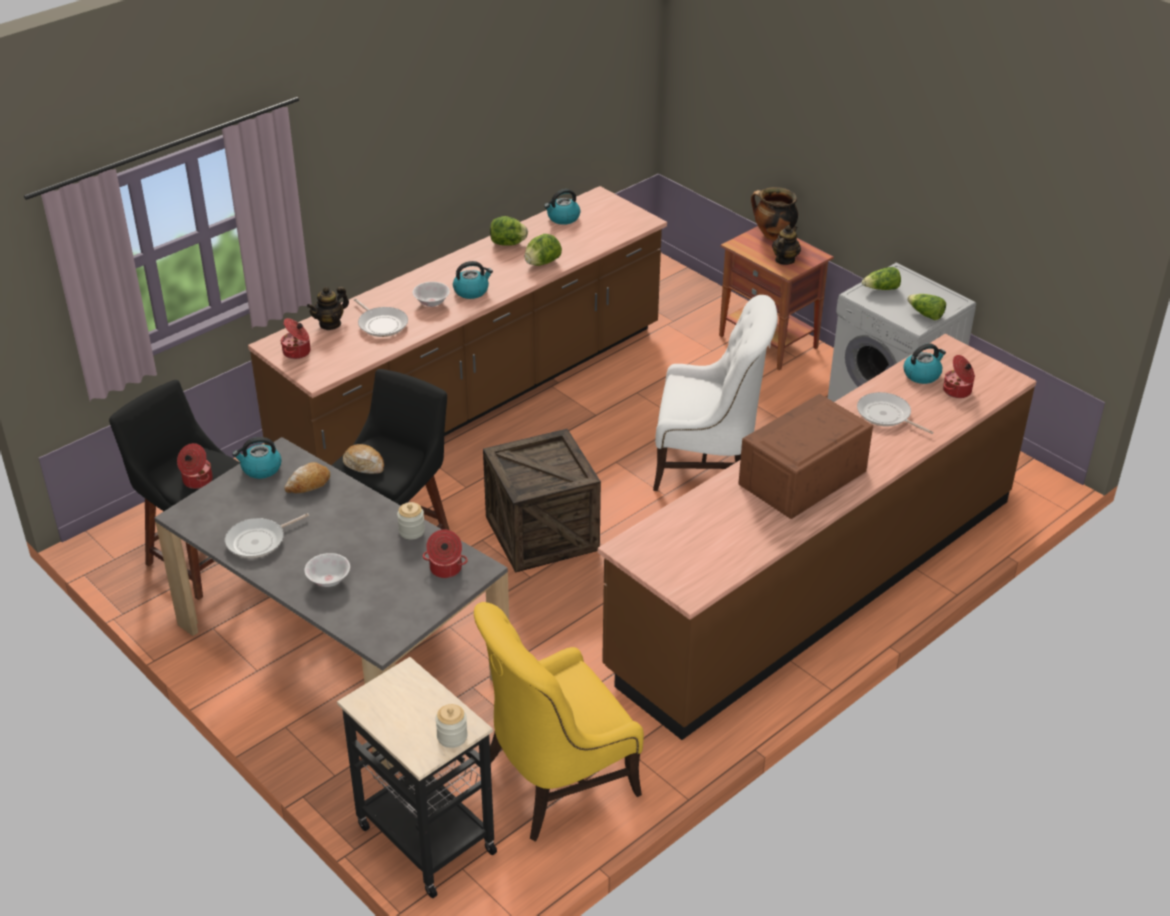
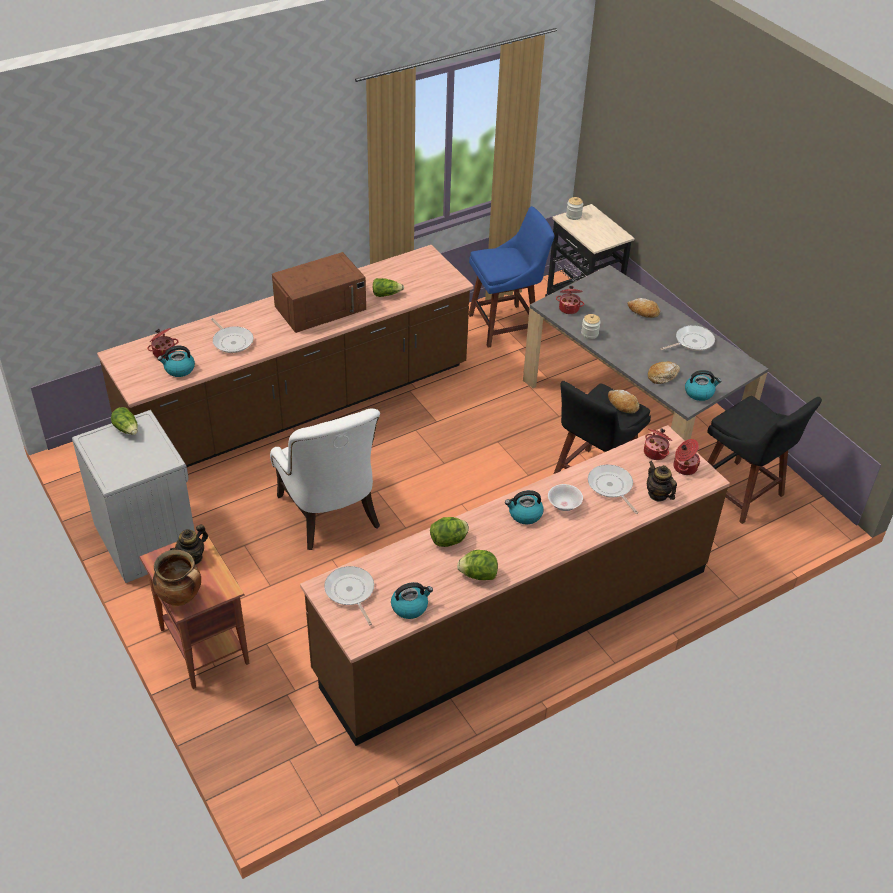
camera: 170 degrees left, 5 degrees up
(197, 480) = (747, 410): cooking pot -> cooking pot (656, 452)
(329, 580) = (643, 312): white bowl -> bread
(330, 324) = (658, 494): teapot -> teapot turned 90 degrees counterclockwise
(542, 533) = (482, 473): crate -> none
(556, 779) = (506, 325): yellow chair -> blue stool
(619, 221) = (350, 592): none -> frying pan
(708, 465) = (330, 512): white chair -> white chair turned 135 degrees counterclockwise
(881, 289) = (143, 464): lettuce -> lettuce (386, 294)

